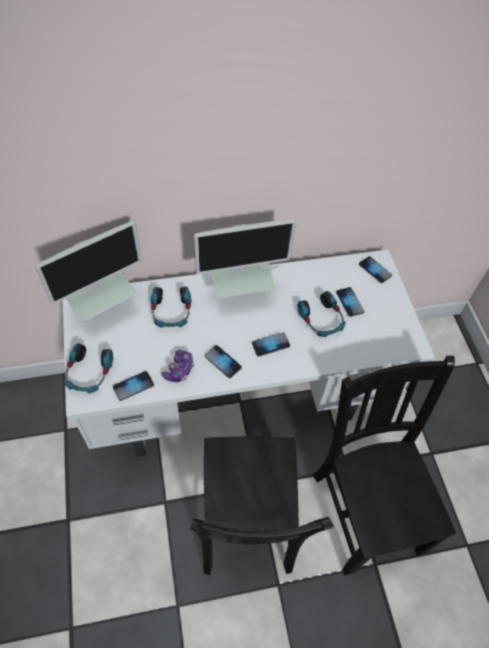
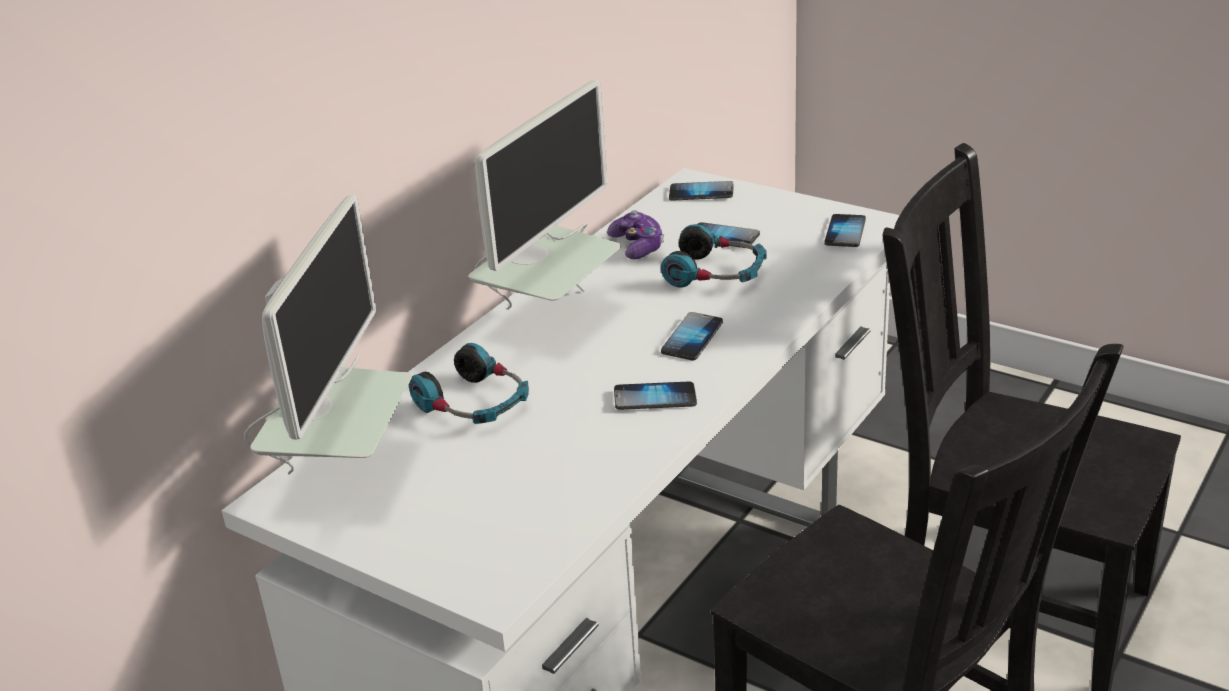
camera: 40 degrees left, 25 degrees down
(89, 372) = (453, 558): headphones -> none
(133, 386) = (560, 516): phone -> phone (845, 232)
(179, 369) = (602, 450): game controller -> game controller (637, 246)

